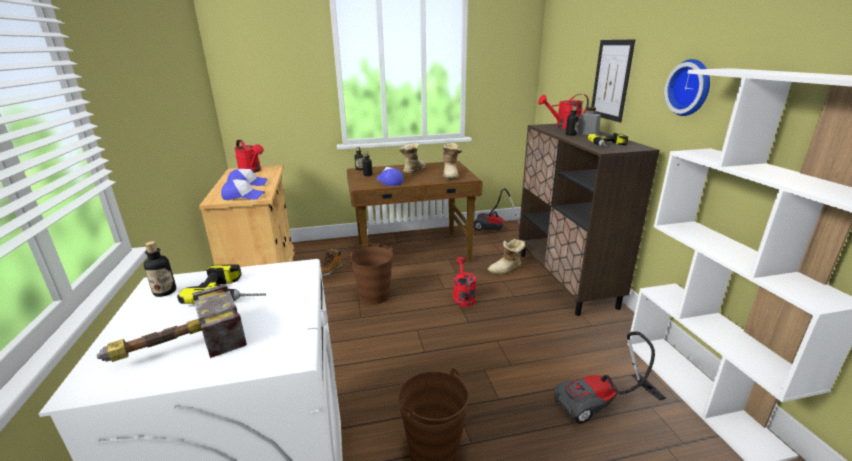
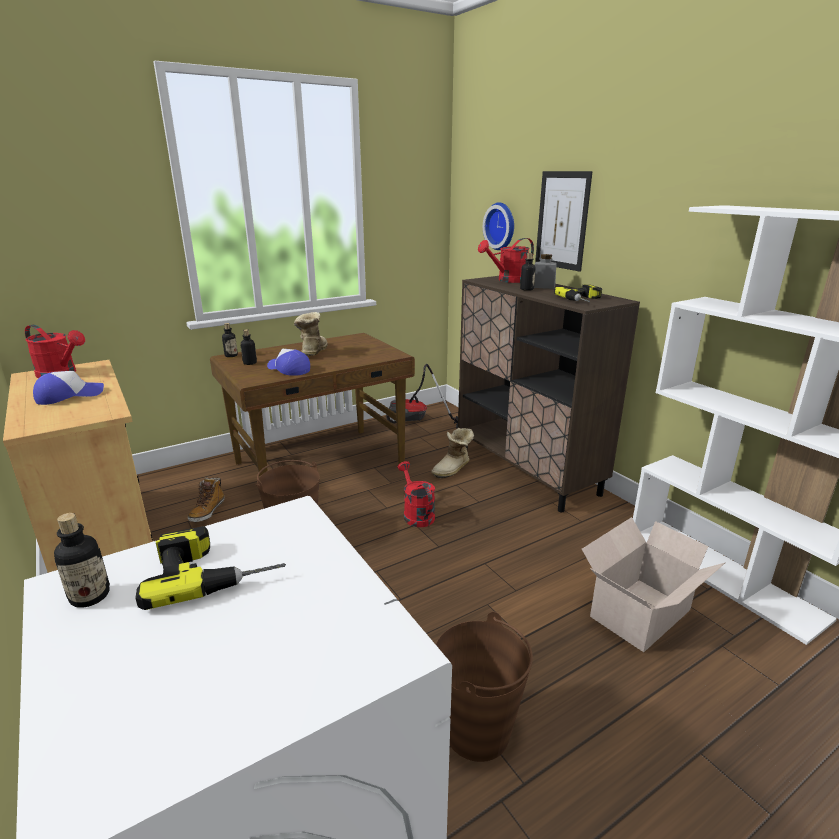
camera: 20 degrees left, 0 degrees up
(176, 348) = (195, 686): hammer -> none
(243, 196) = (77, 416): cap -> none
(451, 175) = (368, 352): boot -> none
(602, 405) = (638, 614): vacuum cleaner -> cardboard box
(691, 87) = (673, 228): wall clock -> wall clock (501, 226)

